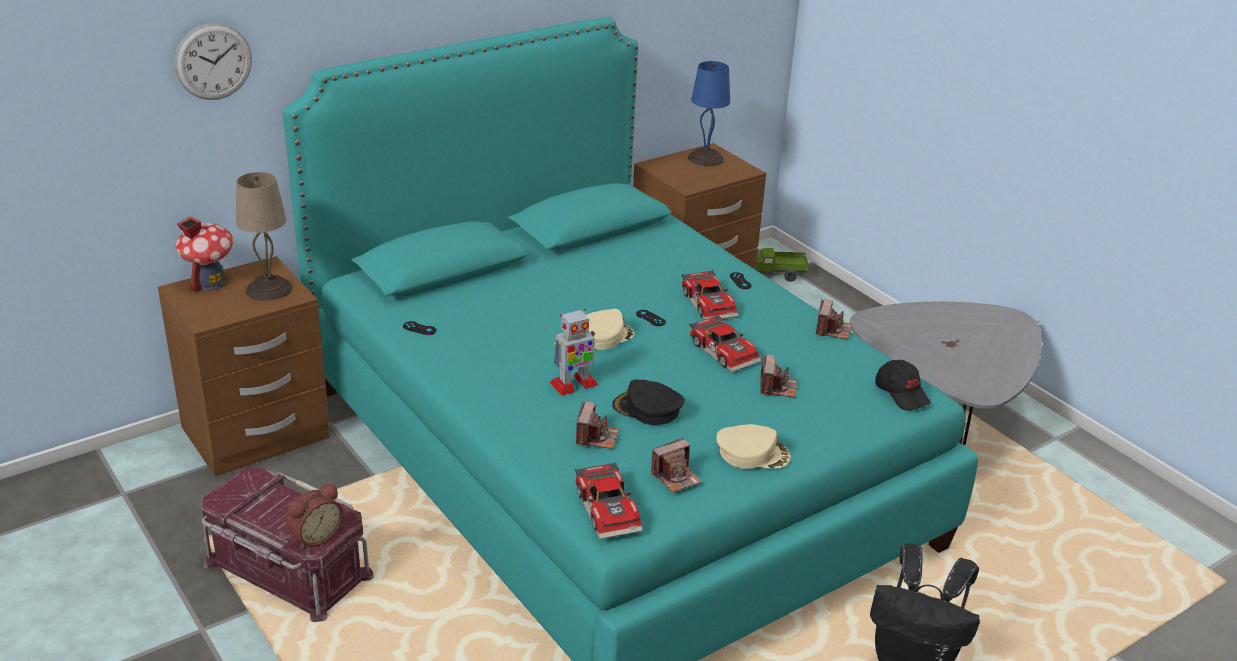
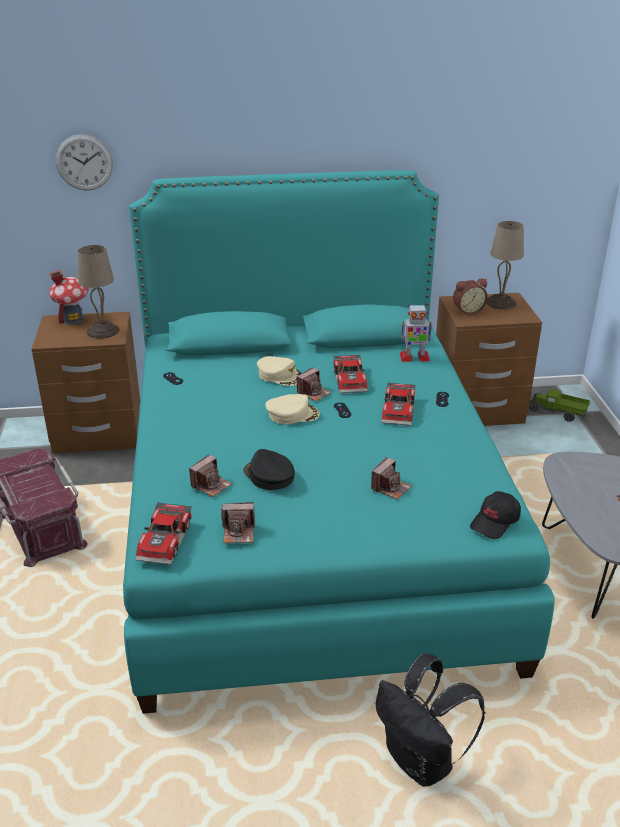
camera: 30 degrees right, 0 degrees up
(315, 536) = (34, 505): alarm clock -> alarm clock (467, 310)
(573, 384) = (236, 443): toy robot -> toy robot (414, 357)
(706, 158) = (501, 302): blue table lamp -> beige table lamp
(725, 351) = (376, 449): toy car -> toy car (351, 380)
(752, 453) = (318, 533): beige cap -> beige cap (280, 375)
(832, 330) = (483, 455): camera -> camera (313, 393)
(902, 393) = (495, 522): black cap -> black cap turned 45 degrees clockwise

